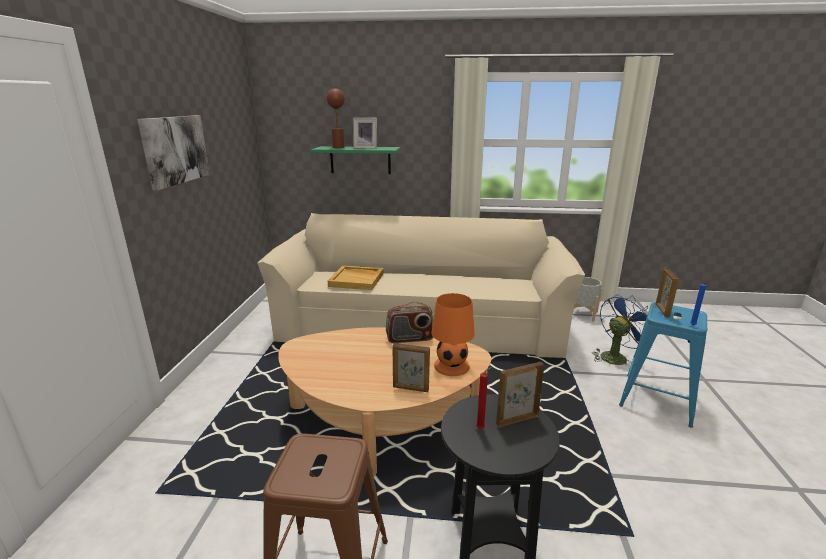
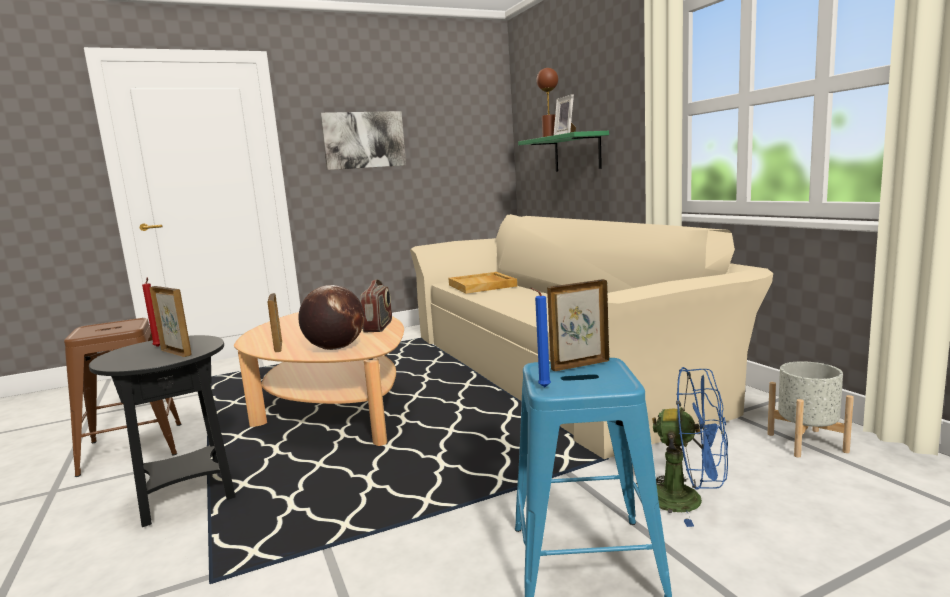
camera: 60 degrees right, 10 degrees down
(409, 338) = (378, 326): radio -> radio turned 135 degrees counterclockwise
(451, 366) = (335, 348): orange table lamp -> globe

